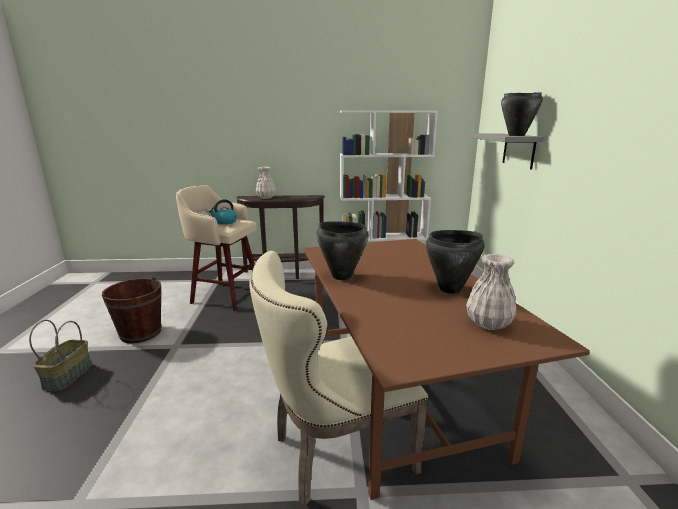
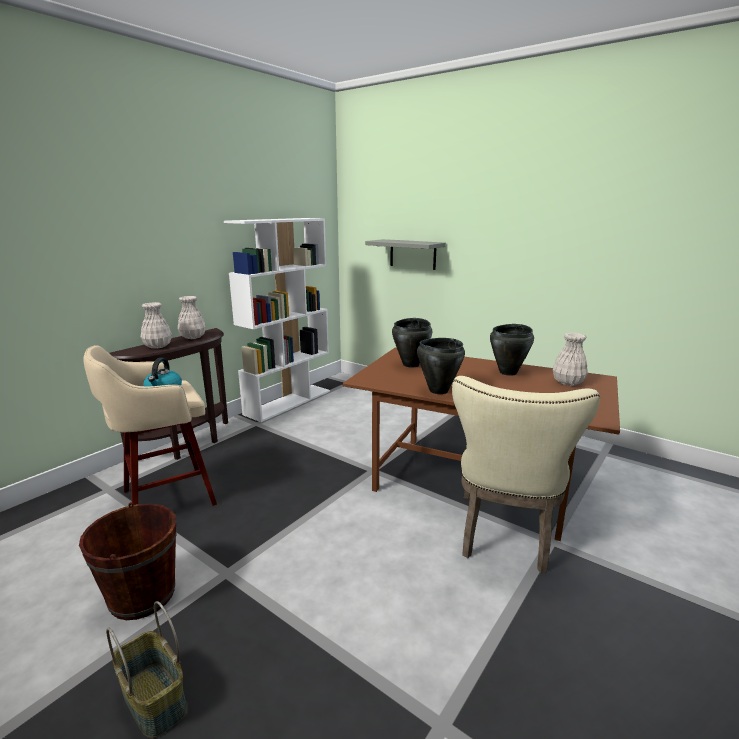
camera: 50 degrees left, 0 degrees up
(295, 197) = (193, 337): none -> white vase
(517, 135) = (425, 242): black cooking pot -> black cooking pot (411, 364)

